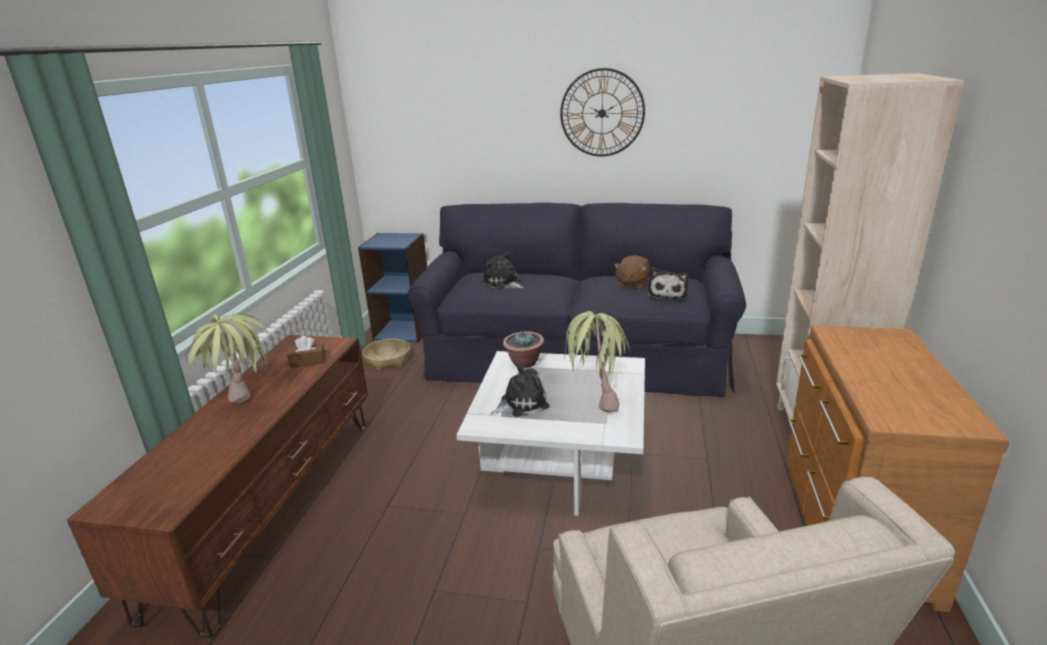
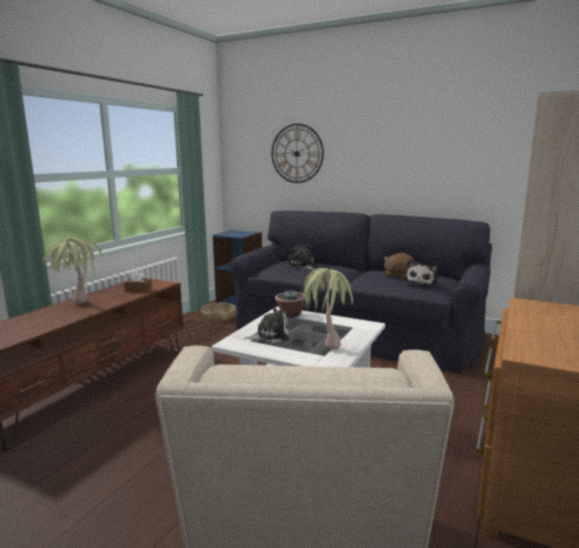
camera: 15 degrees right, 10 degrees down
(602, 113) = (392, 148): wall clock -> wall clock (297, 153)

